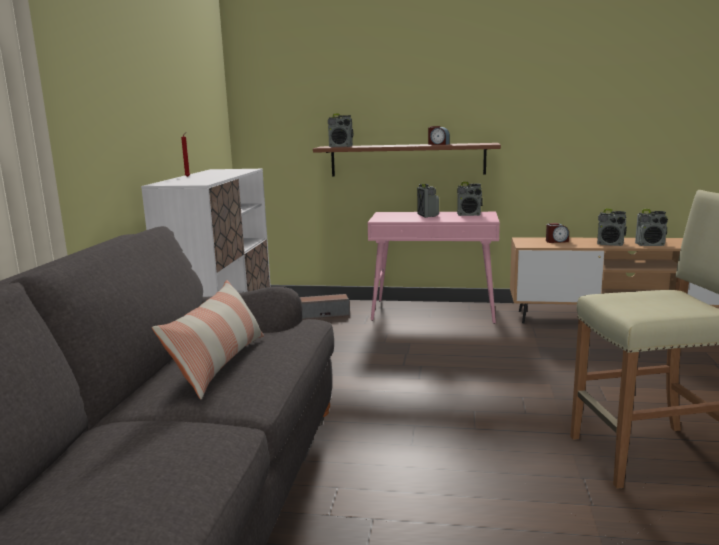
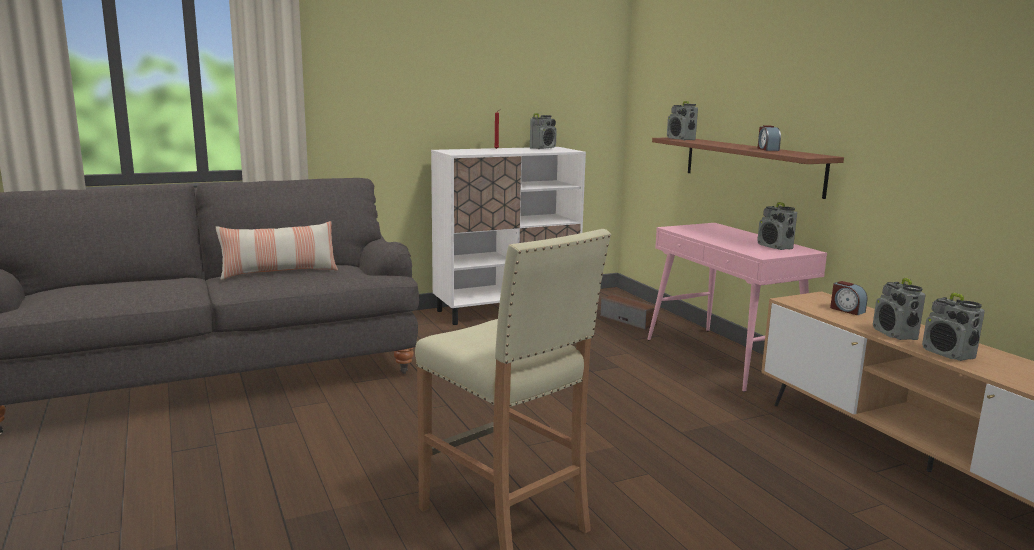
camera: 55 degrees right, 0 degrees up
(427, 215) = (736, 236): radio -> radio (543, 148)

